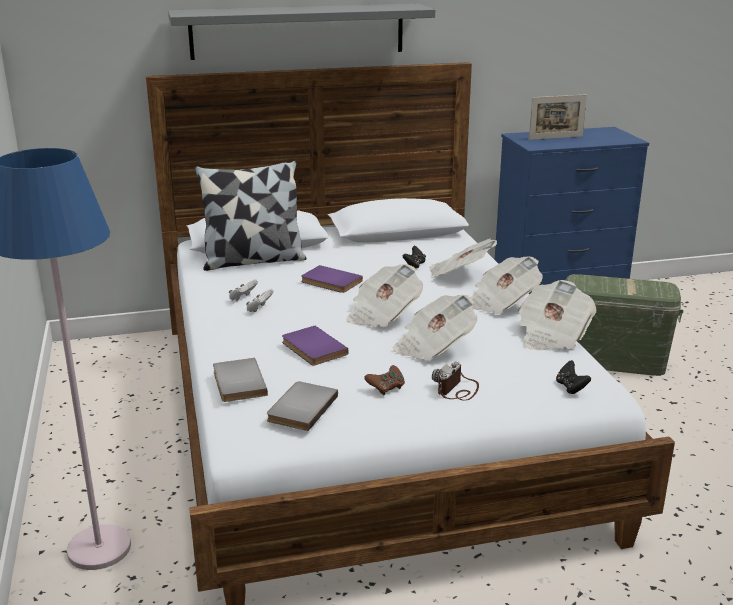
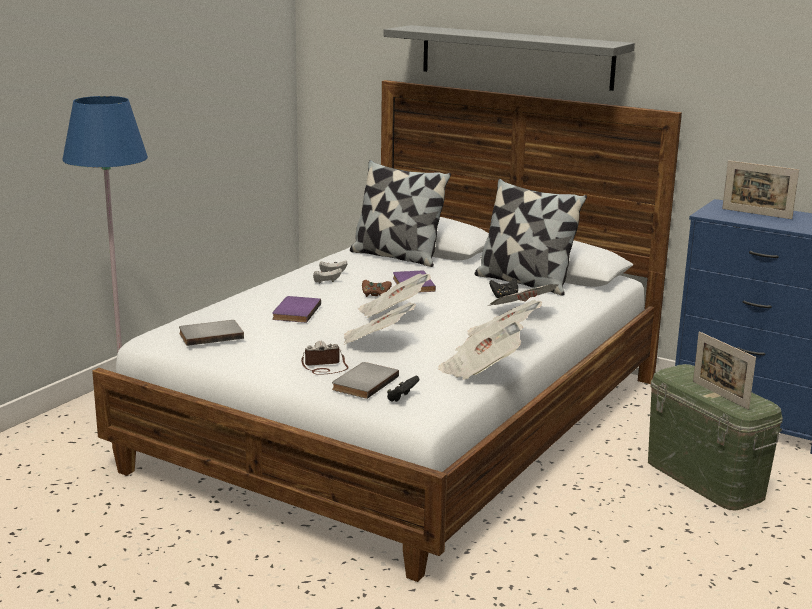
camera: 45 degrees right, 5 degrees down
(237, 383) = (212, 311): grey book -> grey book (363, 382)
(386, 388) = (285, 348): brown game controller -> brown game controller (375, 295)
(399, 248) = (524, 282): none -> pillow
(634, 289) = (720, 395): none -> picture frame

